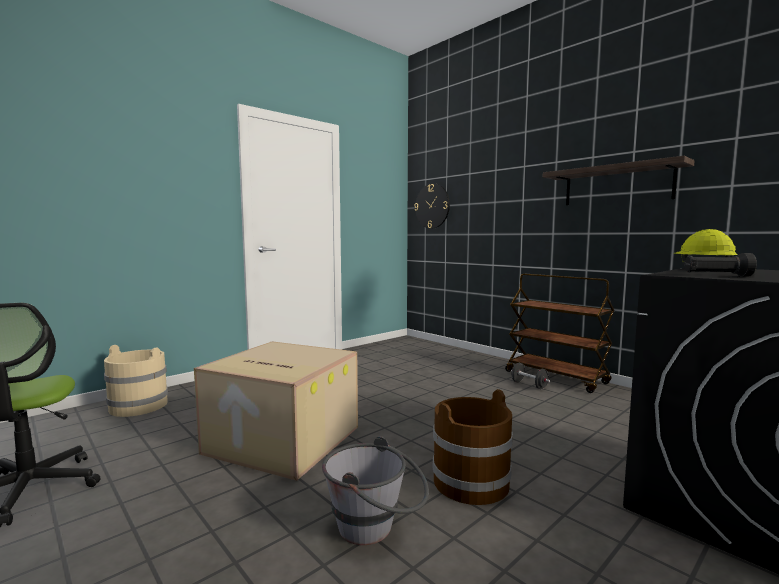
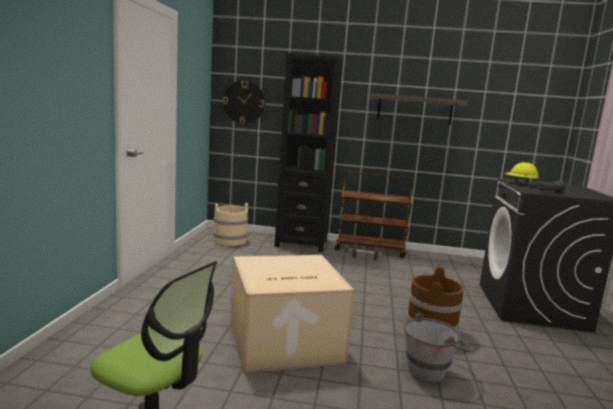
camera: 40 degrees left, 5 degrees up
(139, 406) = (78, 354): beige bucket -> beige bucket (230, 240)
(476, 359) = (301, 243): none -> black bookcase

